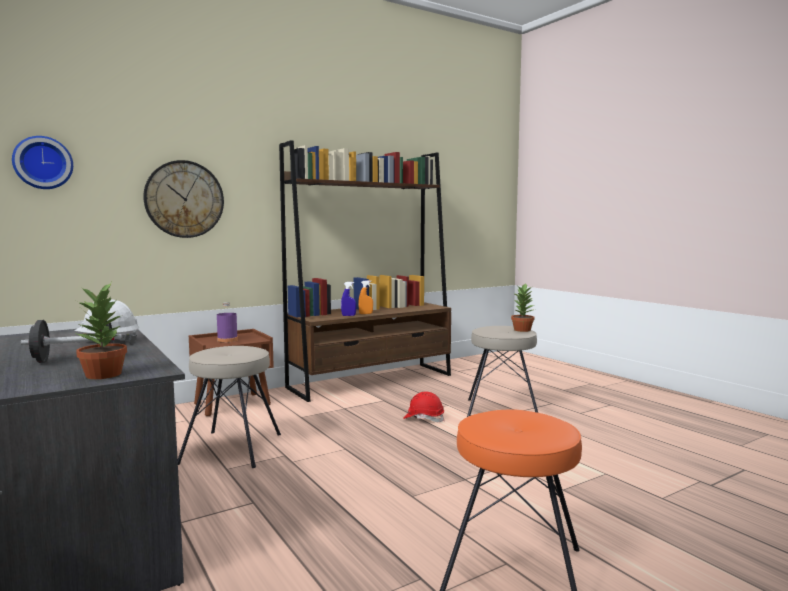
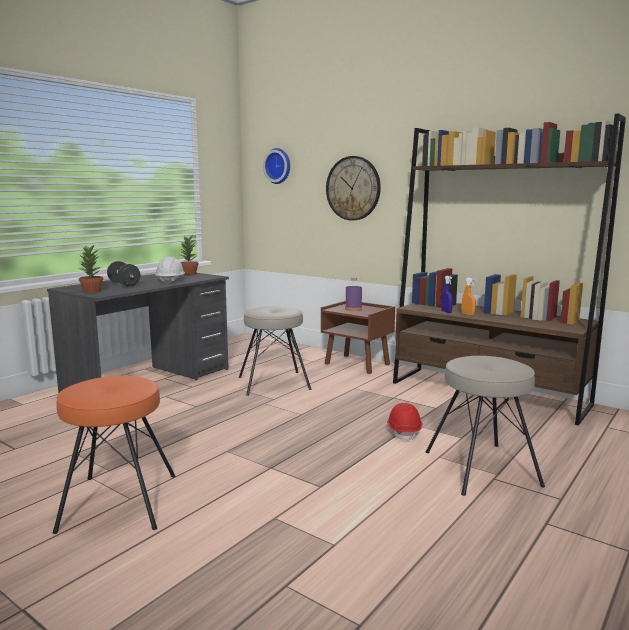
camera: 70 degrees right, 5 degrees up
(522, 330) = (500, 372): potted plant -> potted plant (189, 274)

